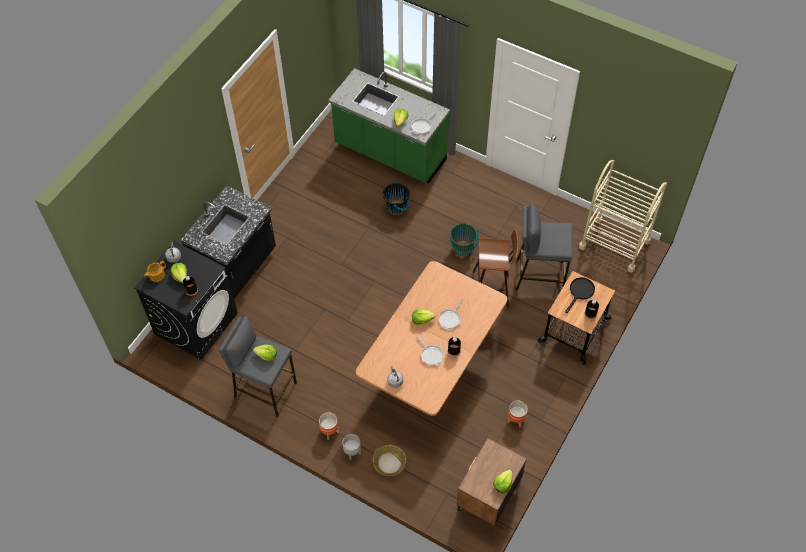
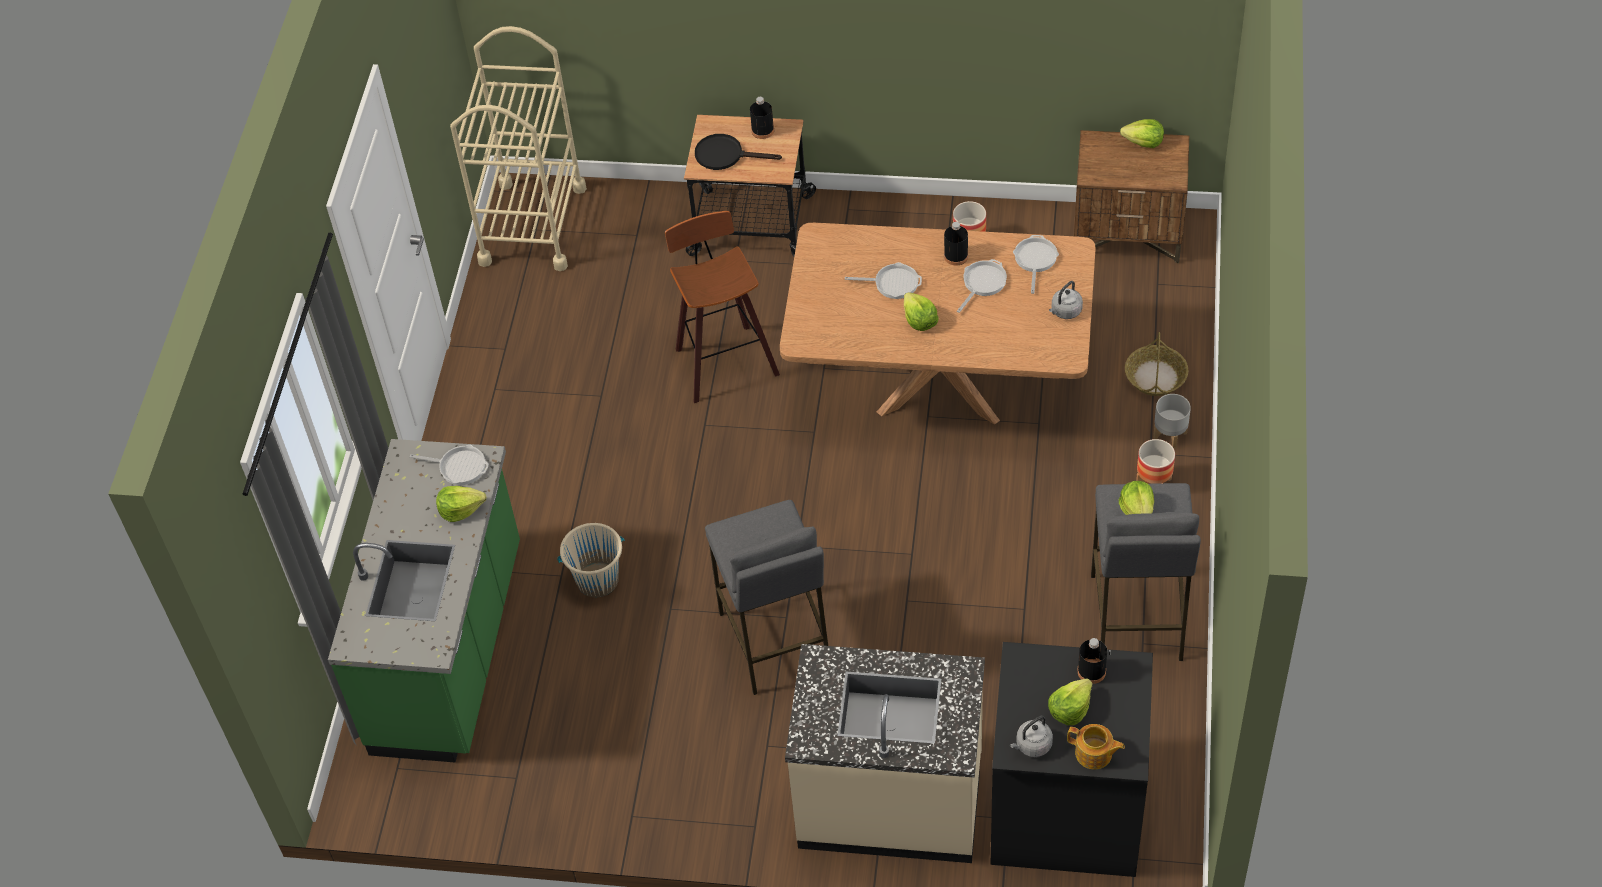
camera: 110 degrees left, 5 degrees down
(237, 267) = (890, 801): black counter -> beige counter
(396, 208) = (597, 580): black bucket -> beige bucket
(434, 383) = (1035, 260): none -> frying pan
(462, 249) = (650, 436): green bucket -> none
(539, 276) = (657, 305): grey stool -> grey stool (775, 641)

